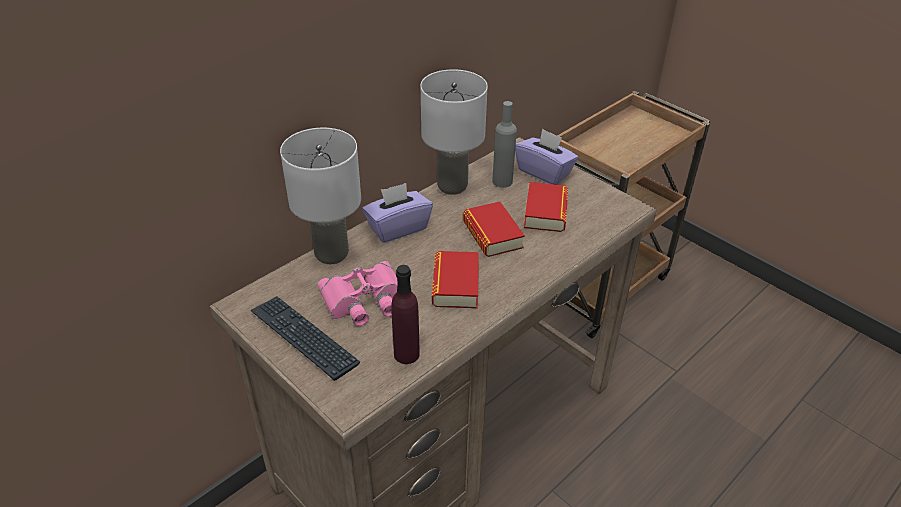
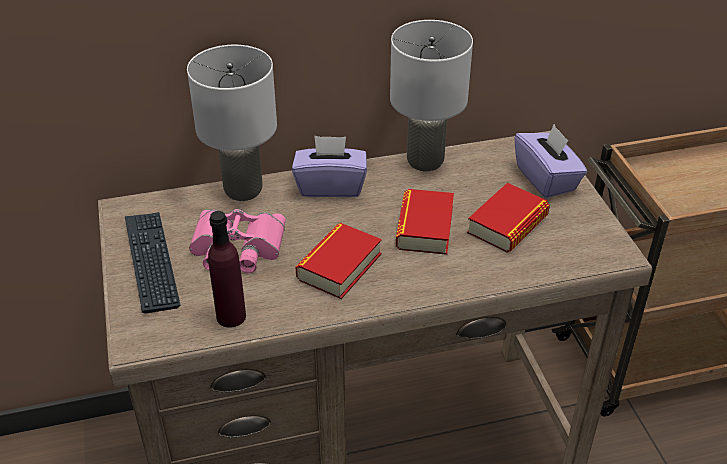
camera: 30 degrees right, 0 degrees up
(502, 181) = (487, 174): grey bottle -> none

